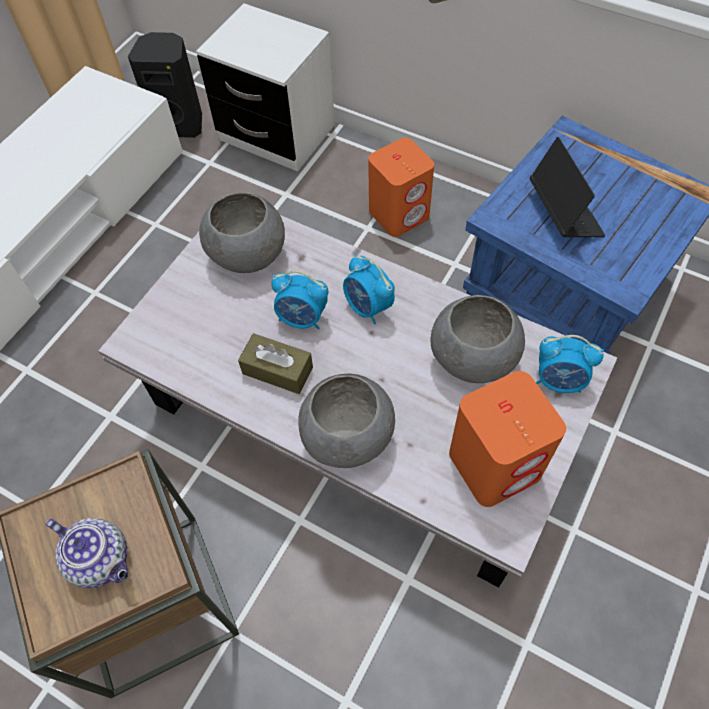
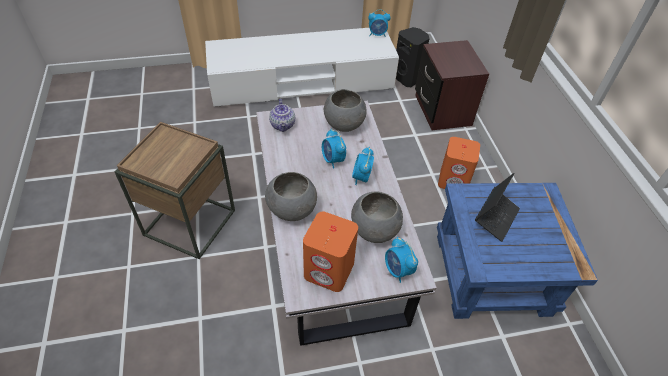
camera: 45 degrees right, 10 degrees down
(92, 86) = (377, 34): none -> alarm clock
(102, 560) = (167, 160): teapot -> teapot (283, 125)
(277, 133) = (442, 110): white nightstand -> brown nightstand
(277, 370) = (300, 168): brown tissue box -> none

